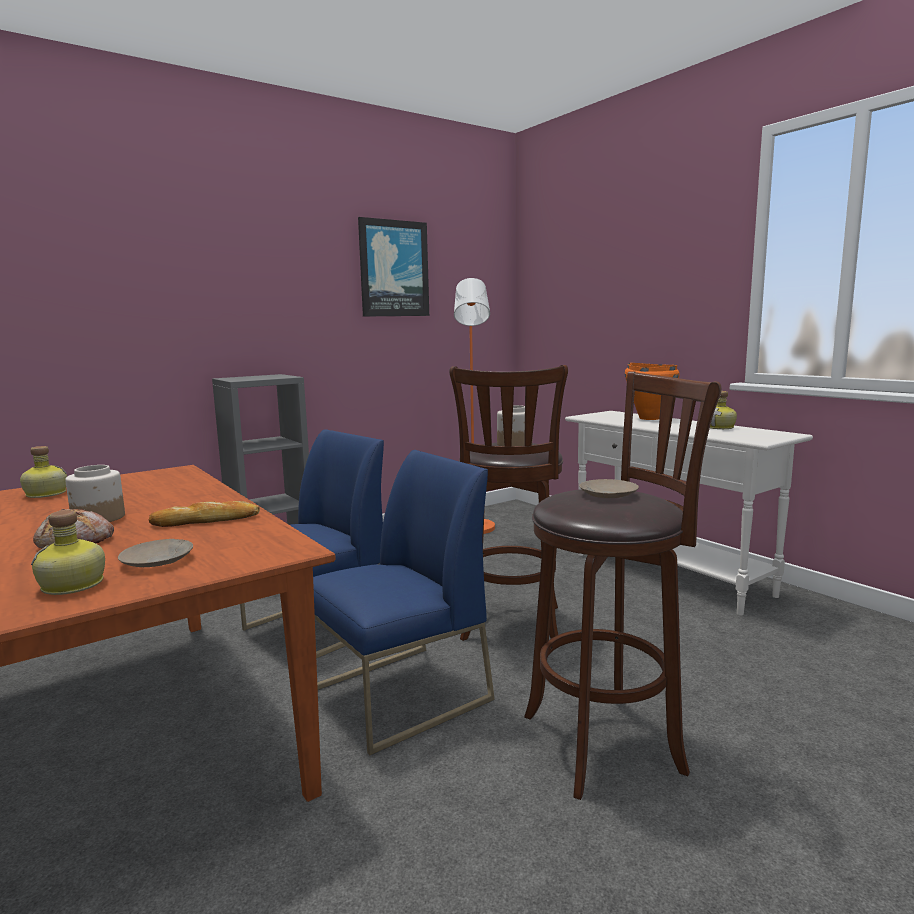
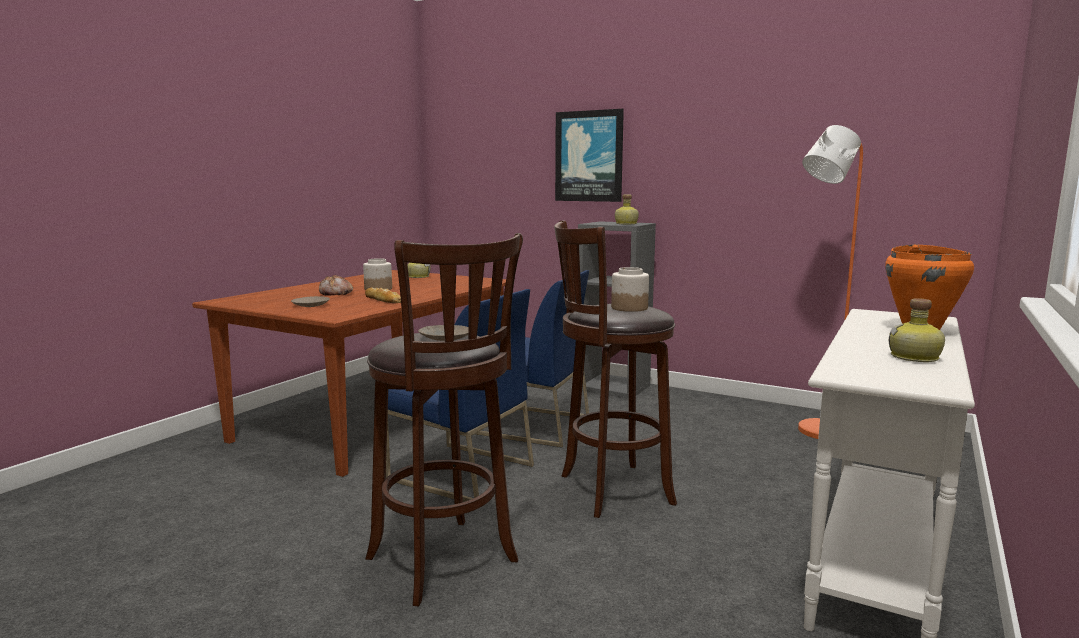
camera: 65 degrees right, 0 degrees up
(74, 585) = (274, 303): bottle -> bottle (626, 224)
(393, 269) = (796, 118): picture -> picture (589, 156)

